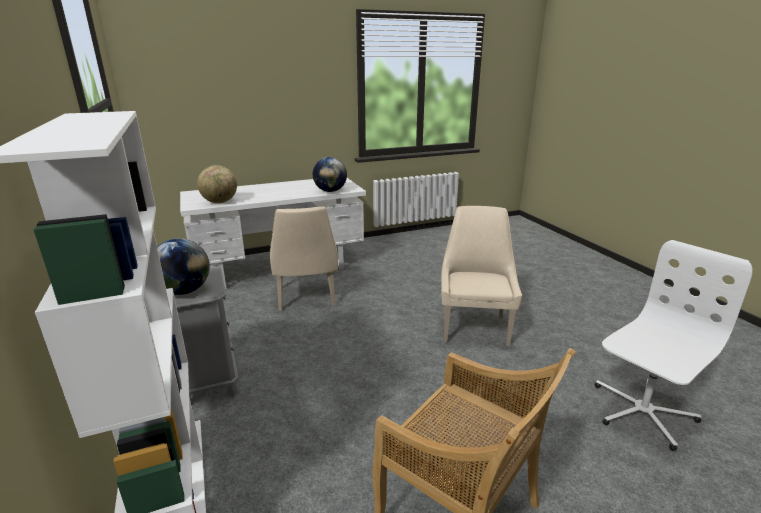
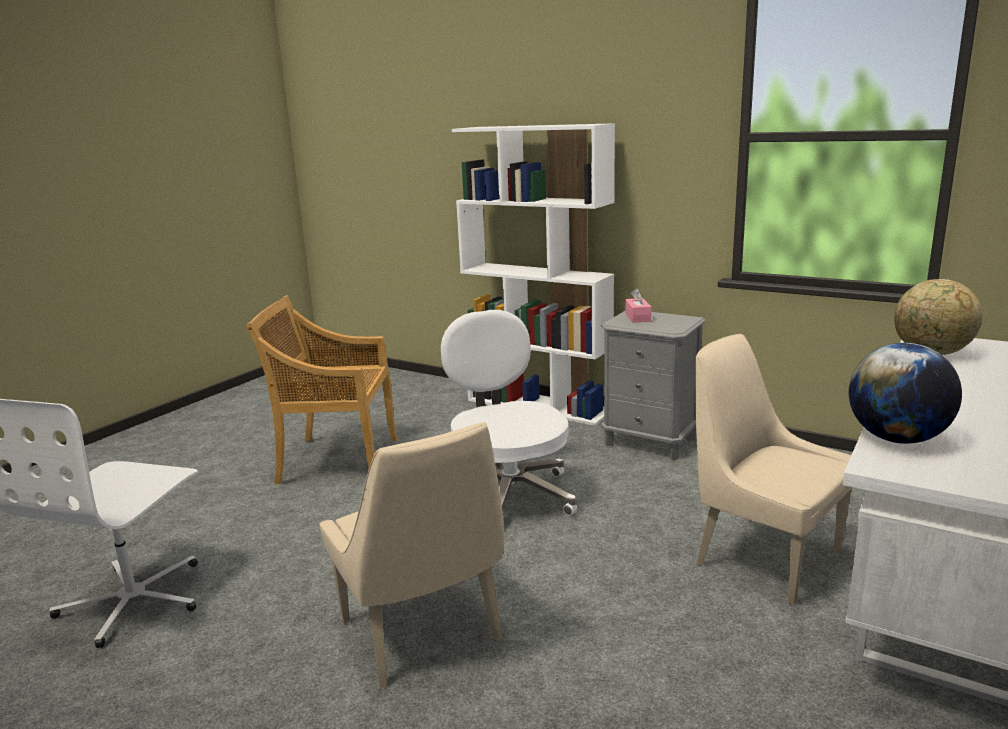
camera: 145 degrees right, 5 degrees down
(184, 291) = (637, 317): globe -> pink tissue box
(359, 381) = (509, 495): none -> white office chair

